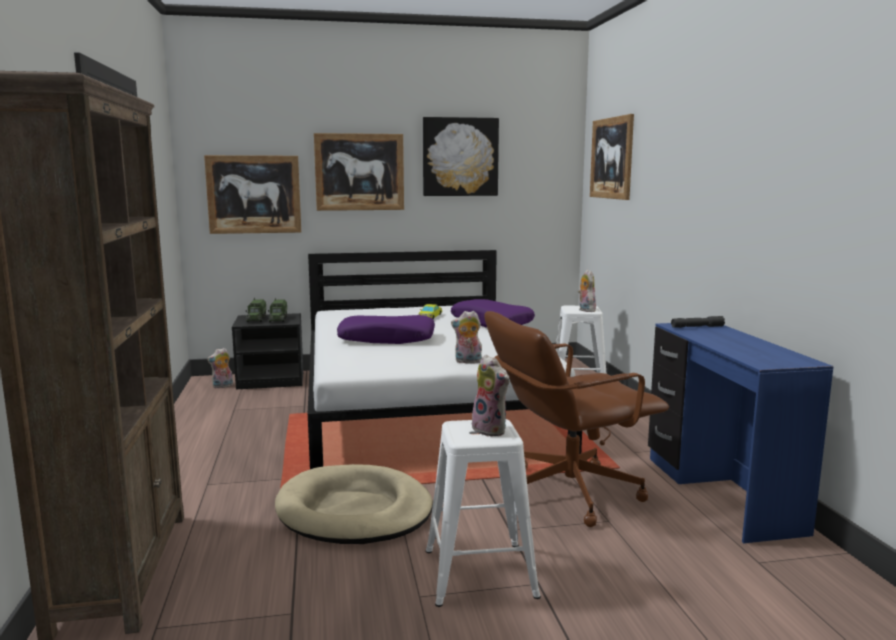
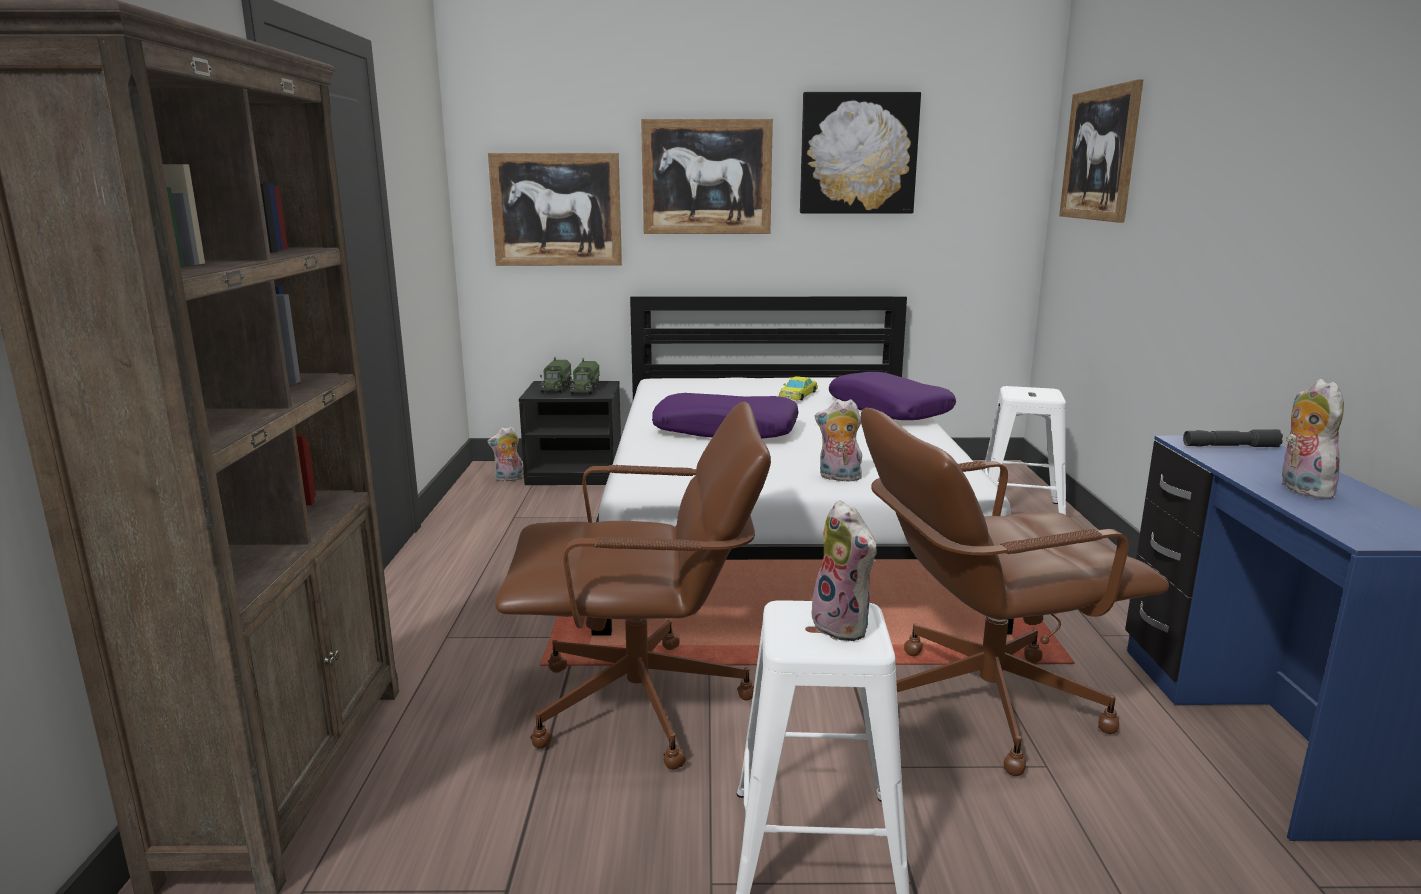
camera: 10 degrees right, 5 degrees up
(354, 511) = (642, 705): beige dog bed -> brown office chair
(585, 310) = (1039, 395): plush toy -> plush toy (1300, 489)

